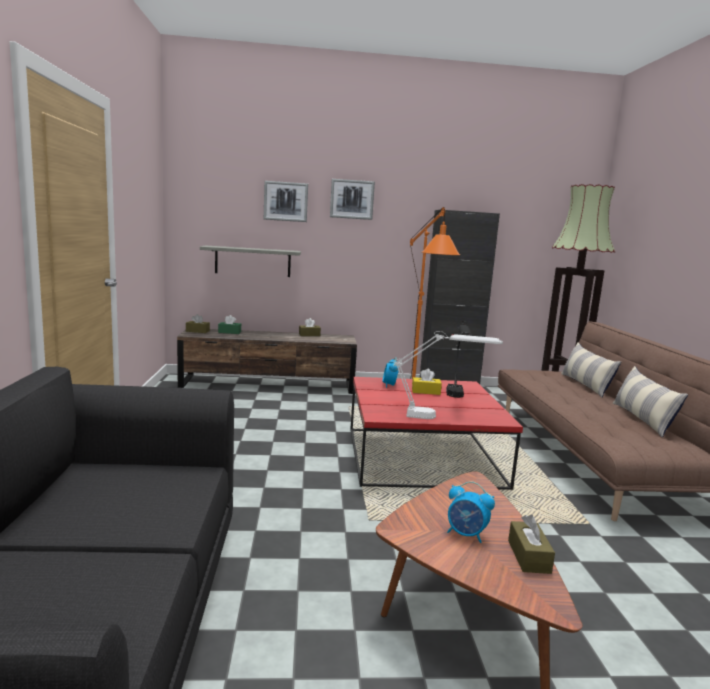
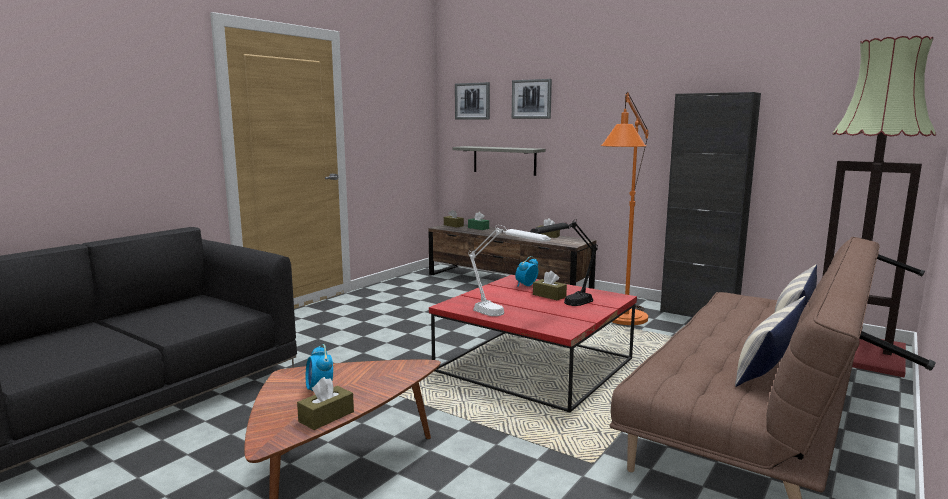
camera: 40 degrees right, 0 degrees up
(352, 199) = (594, 90): picture -> picture (472, 101)
(426, 391) = (549, 295): yellow tissue box -> brown tissue box

